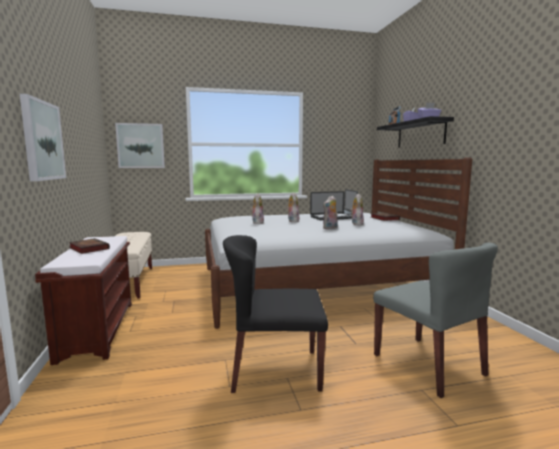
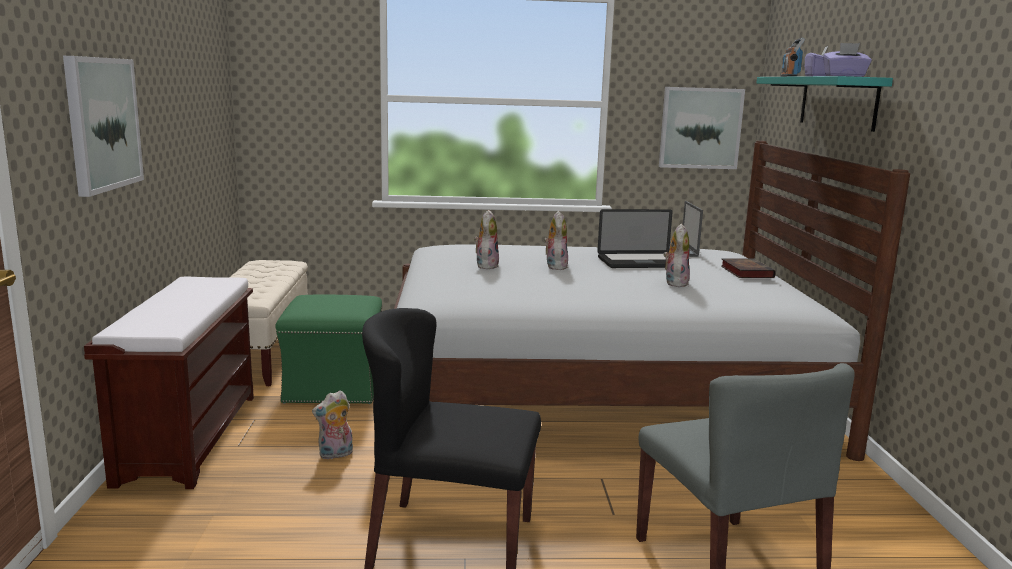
camera: 10 degrees right, 5 degrees up
(88, 248) = (175, 302): book -> none
(140, 146) = (294, 100): picture -> picture (700, 128)
(176, 295) = (333, 387): none -> green ottoman
(330, 228) = (615, 290): plush toy -> plush toy (335, 455)
(420, 134) = (837, 102): black shelf -> turquoise shelf

